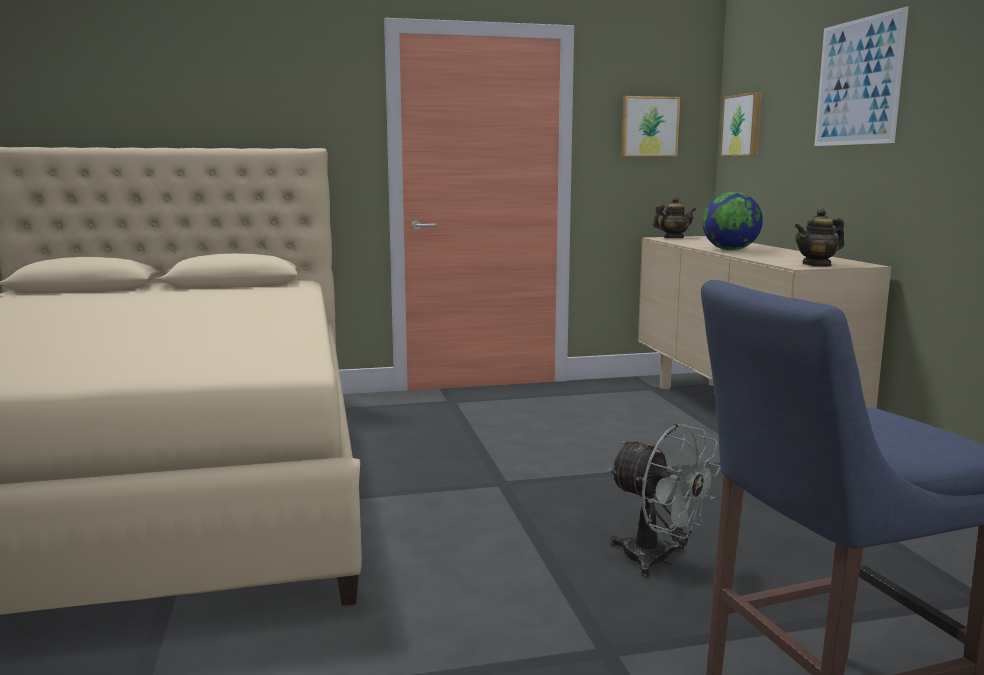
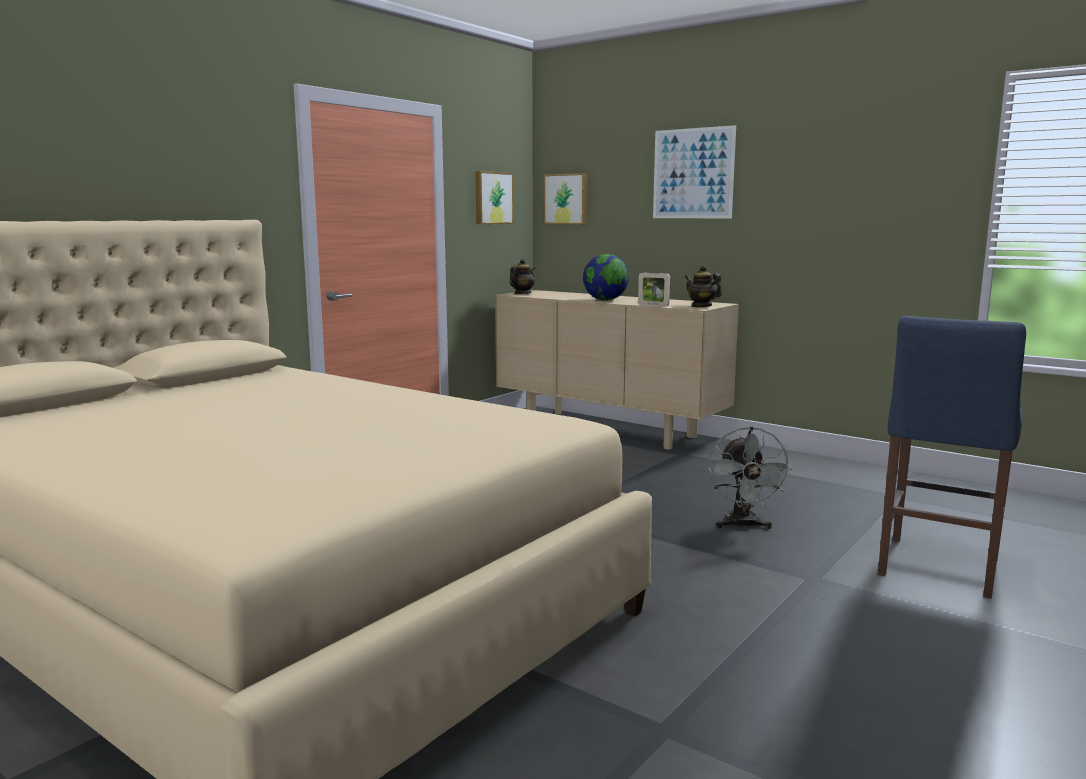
camera: 40 degrees left, 0 degrees up
(658, 560) = (742, 526): grey fan -> grey fan turned 90 degrees clockwise
(757, 259) = (653, 305): none -> picture frame
(817, 265) = (701, 306): teapot -> teapot turned 105 degrees clockwise

